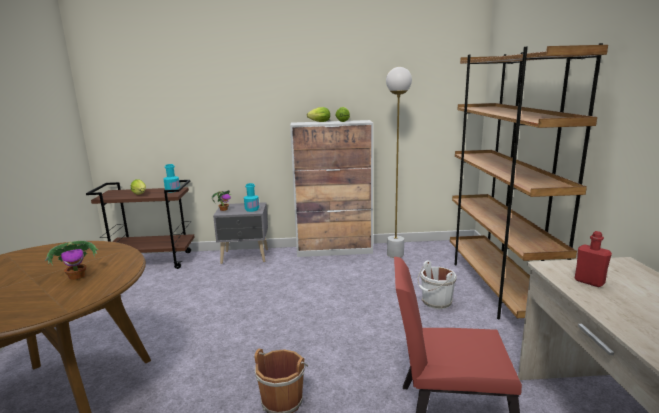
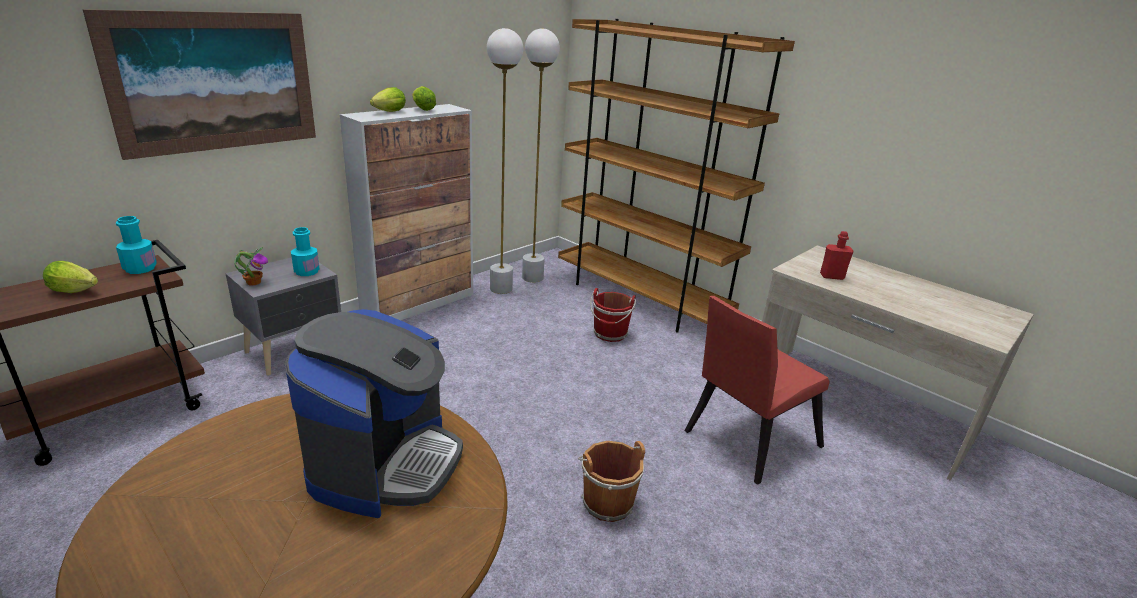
camera: 45 degrees left, 10 degrees up
(77, 276) = (385, 462): potted plant -> coffee machine
(225, 102) = (215, 82): none -> picture
(427, 253) = (532, 278): none -> white floor lamp
(435, 302) = (610, 334): white bucket -> red bucket

